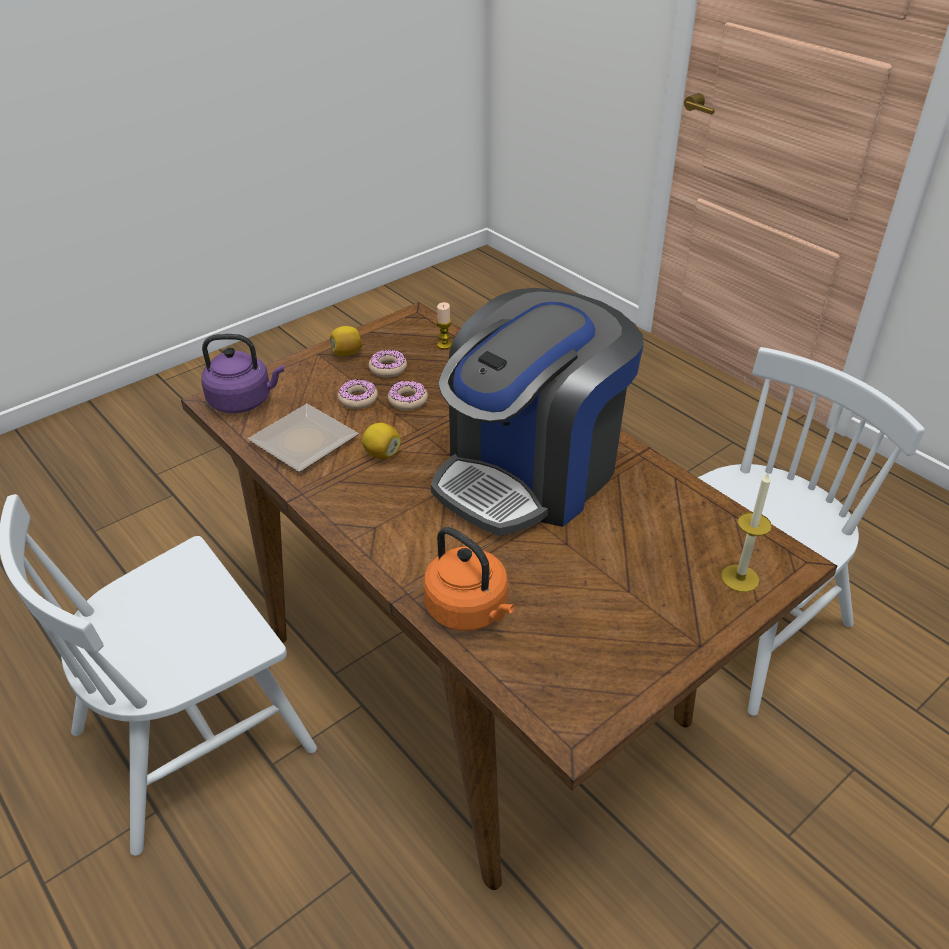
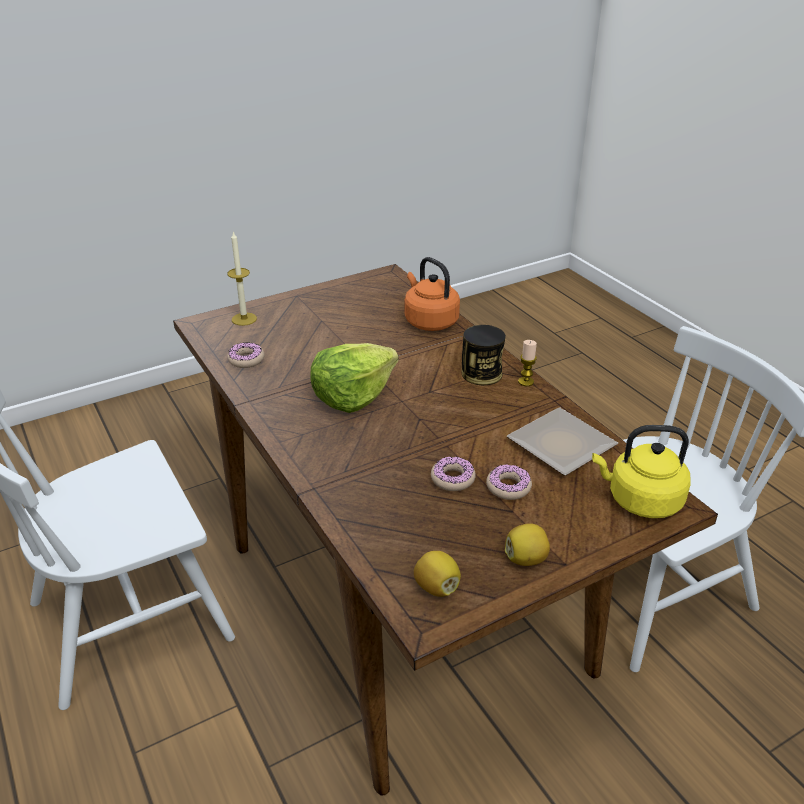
camera: 170 degrees left, 5 degrees down
(244, 401) = (640, 500): purple kettle -> yellow kettle
(382, 454) = (483, 425): lemon -> lemon (436, 587)
(386, 521) = (481, 373): none -> can
(388, 368) = (472, 526): donut -> donut (246, 360)
(444, 345) = (394, 556): candle -> candle (526, 382)
(530, 473) = (352, 395): coffee machine -> lettuce

